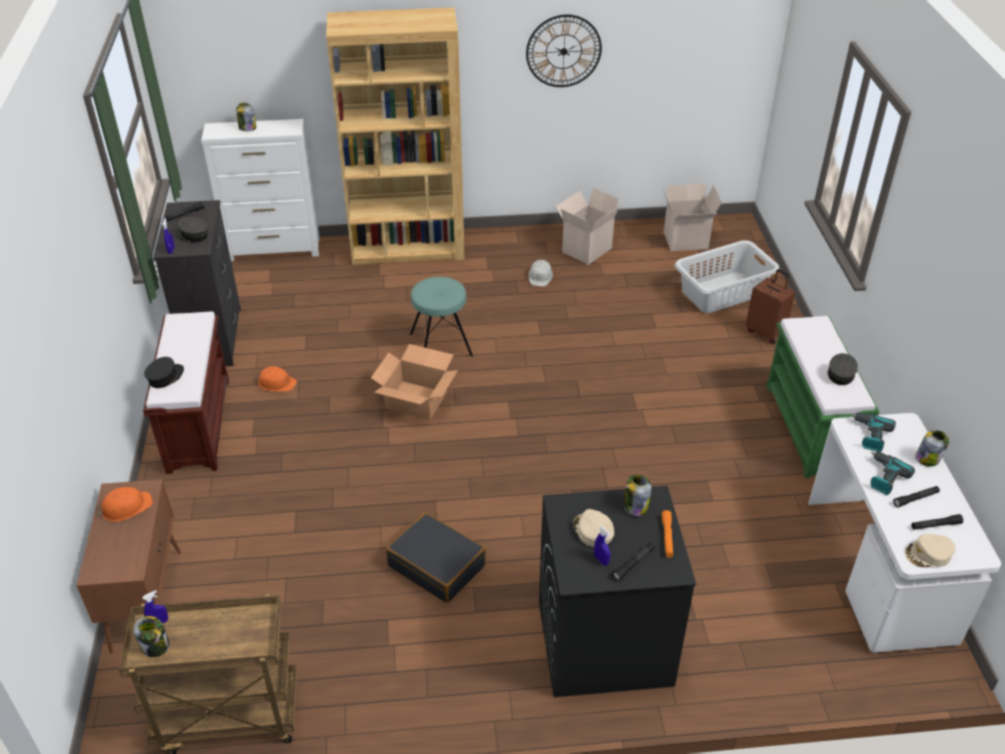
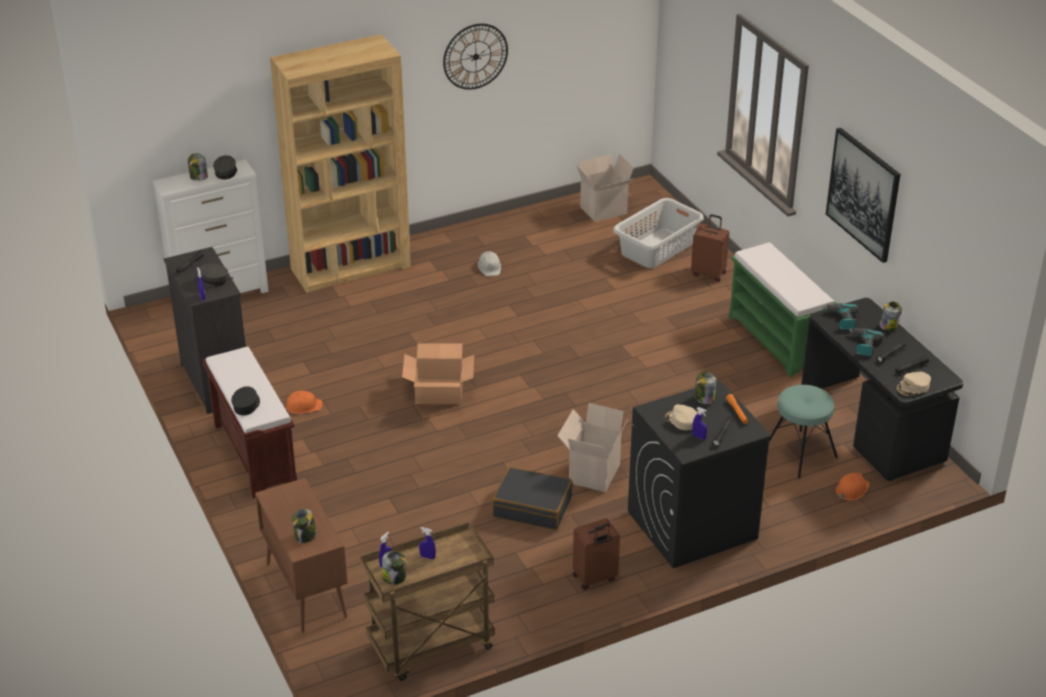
camera: 20 degrees left, 5 degrees down
(112, 554) = (305, 536): none -> jar
(126, 507) = (290, 503): orange hard hat -> orange hard hat (852, 489)
(209, 628) = (427, 557): none -> blue spray bottle
(441, 345) = (433, 343): turquoise stool -> turquoise stool (799, 454)
(457, 682) = (595, 578): none -> brown suitcase
(586, 249) = (518, 235): cardboard box -> cardboard box (593, 473)
(840, 374) = (799, 283): grey cap -> grey cap (226, 172)
(880, 571) = (872, 428): white desk -> black desk
(937, 286) = (863, 194): none -> picture

